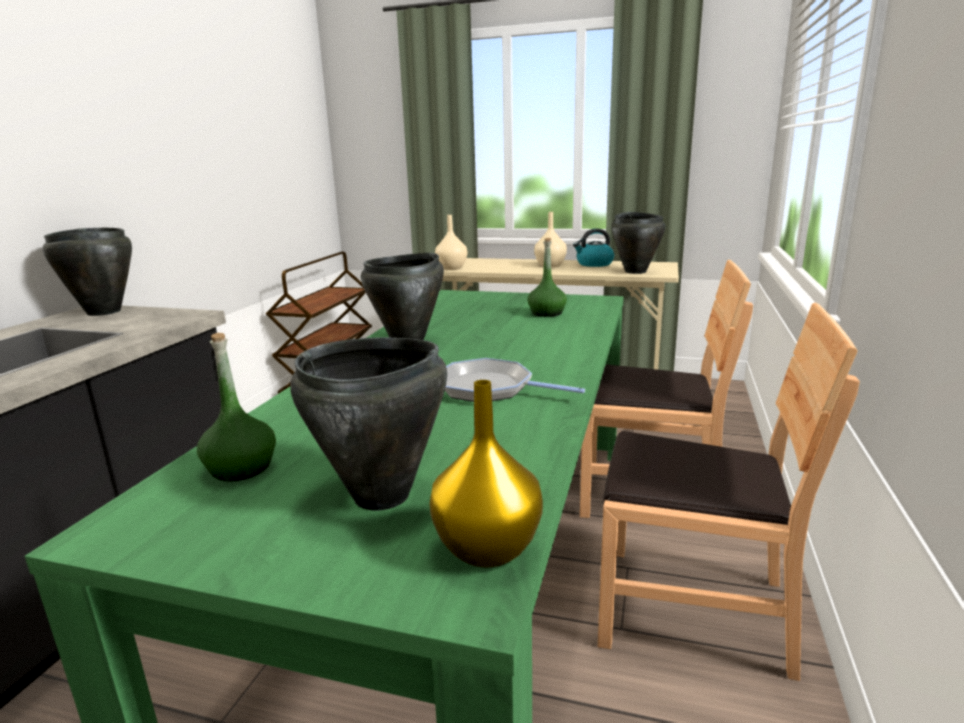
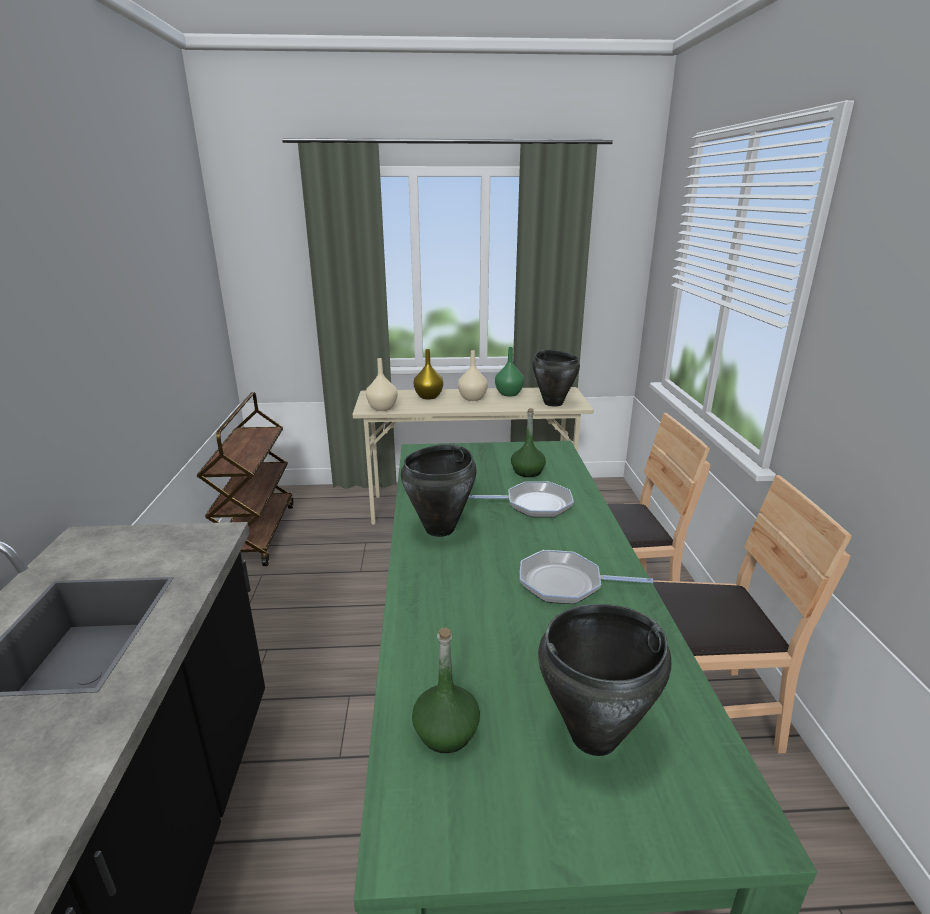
camera: 20 degrees left, 5 degrees up
(103, 312) = (103, 541): black cooking pot -> none
(490, 549) = (720, 773): yellow vase -> yellow vase (429, 397)
(526, 334) = (534, 504): none -> frying pan
(594, 264) = (509, 394): kettle -> green vase

